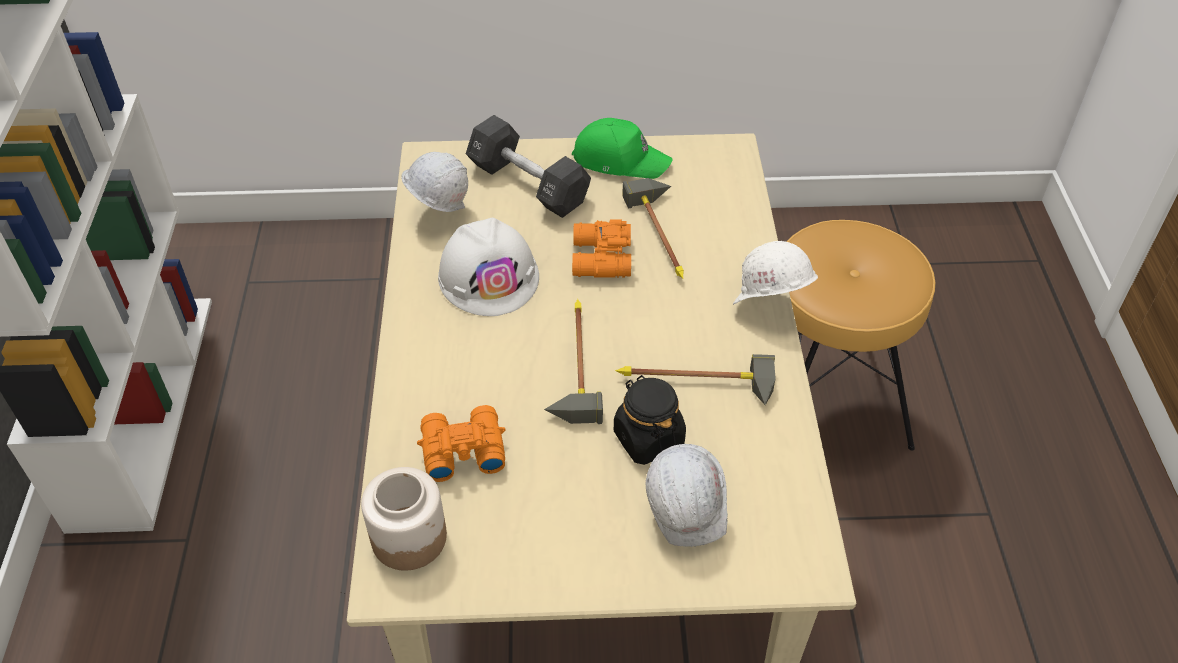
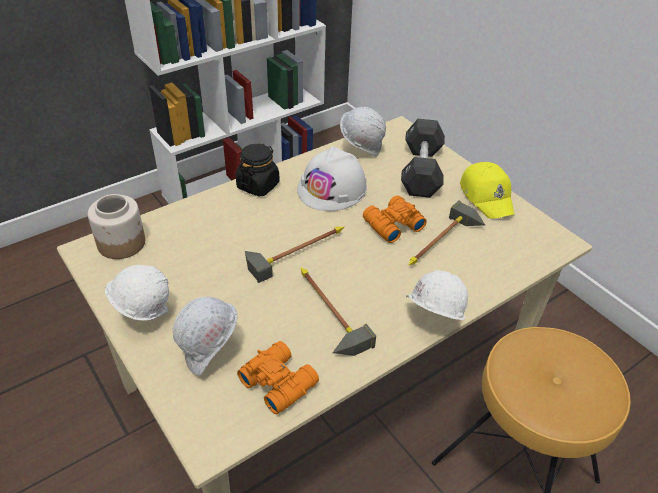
camera: 55 degrees right, 5 degrees down
(461, 450) = (195, 235): orange binoculars -> orange binoculars (278, 381)
(572, 561) = (144, 315): none -> white hard hat
(620, 159) = (487, 196): green cap -> yellow cap
(648, 439) = (262, 309): black jar -> black jar (258, 185)

